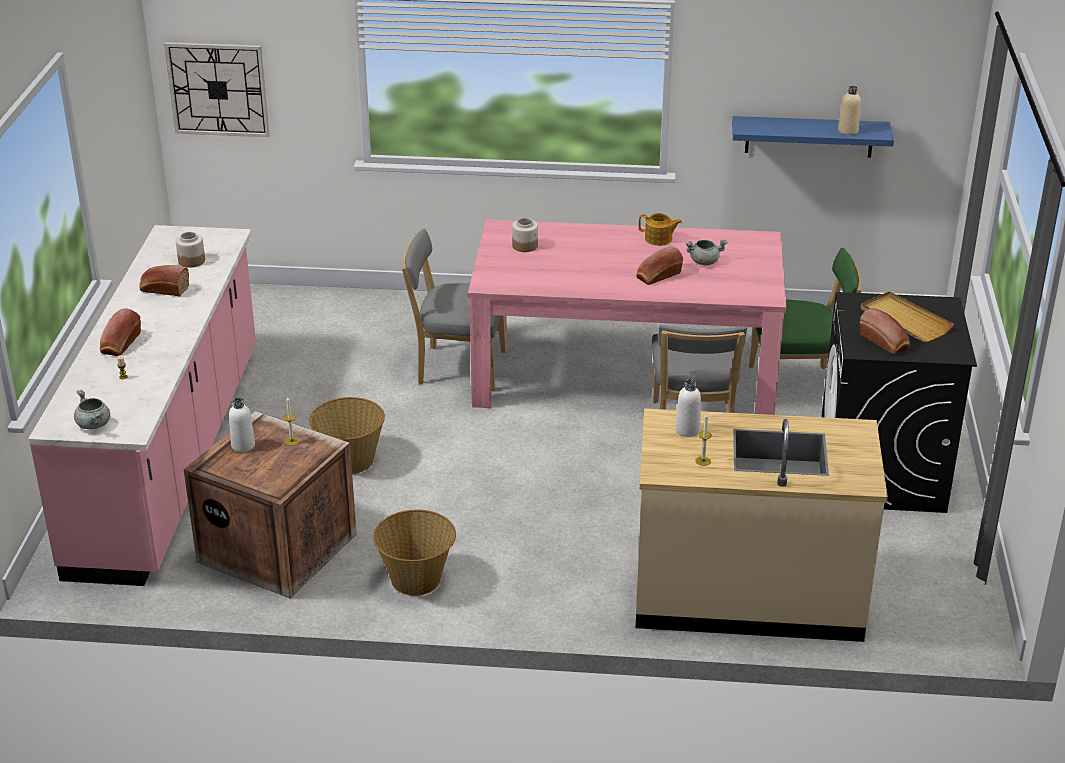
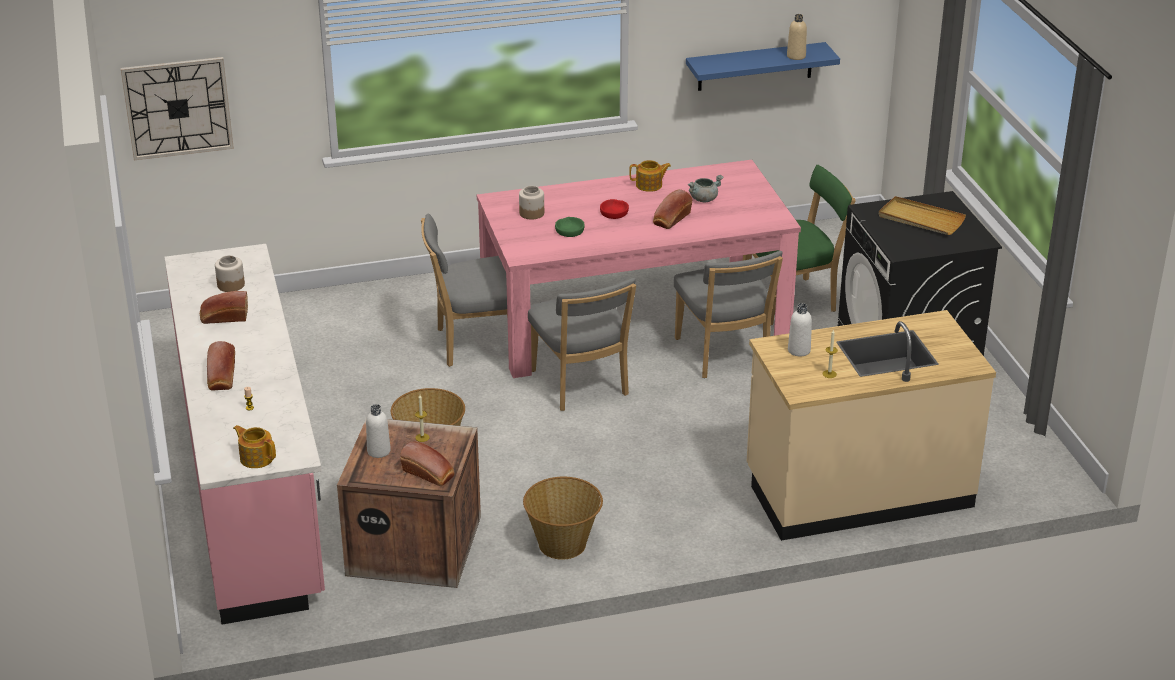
camera: 20 degrees left, 0 degrees up
(94, 425) = (256, 457): grey cooking pot -> teapot
(532, 428) = (581, 386): none -> grey chair
(550, 269) = (569, 230): none -> green bowl
(605, 259) = (614, 212): none -> red bowl
(885, 342) = (917, 241): bread -> bread (429, 474)

